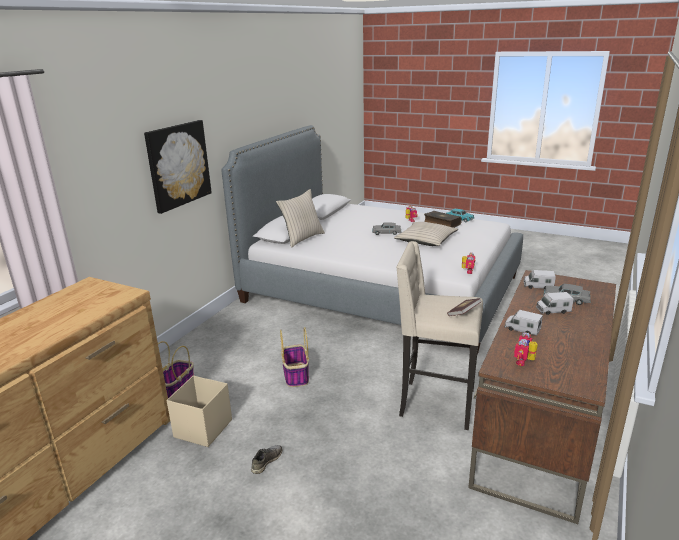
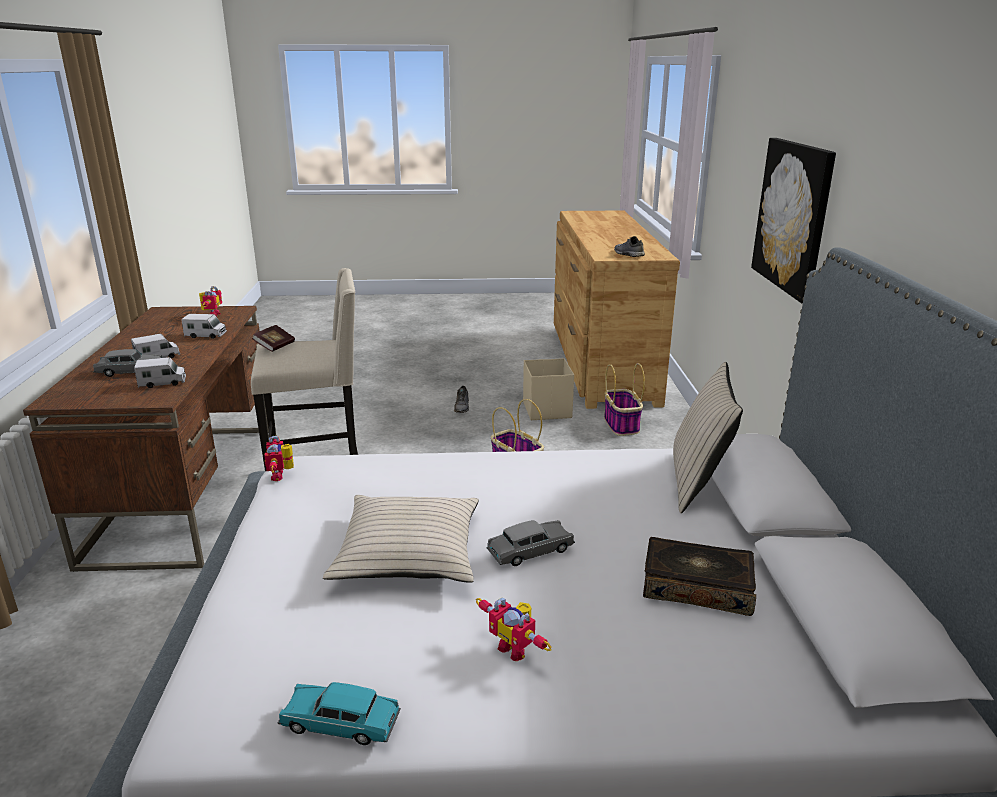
camera: 150 degrees right, 0 degrees up
(101, 293) = (628, 254): none -> grey shoe
(441, 224) = (397, 659): book -> book (697, 587)

